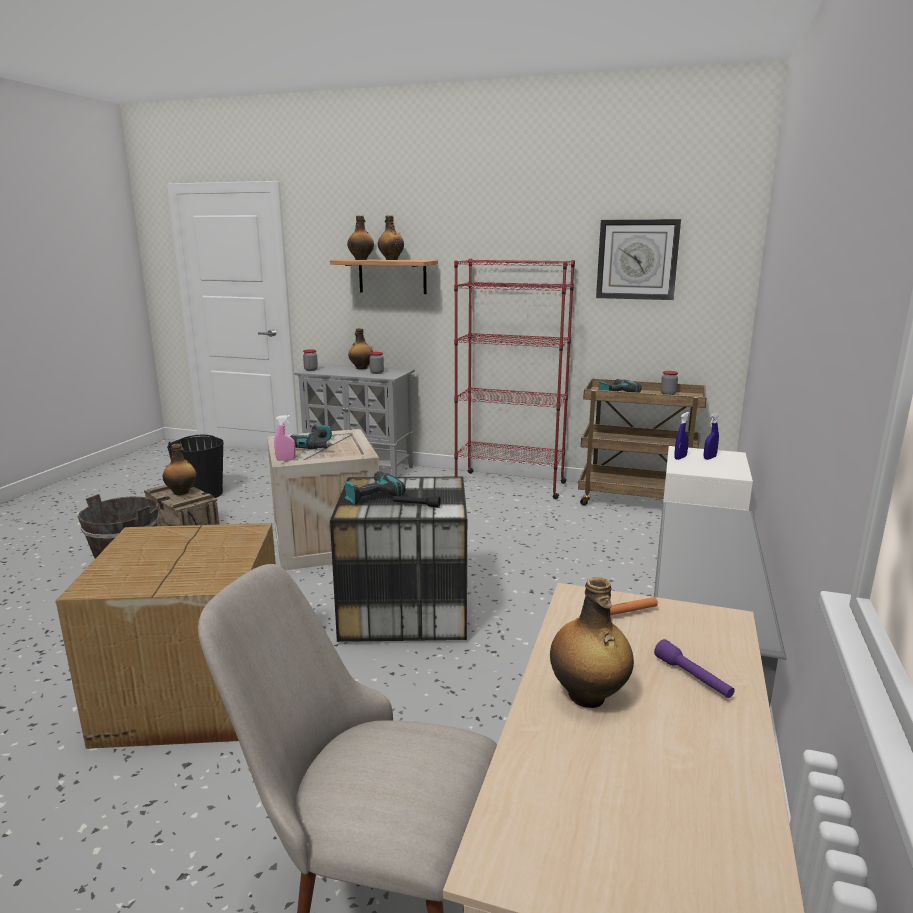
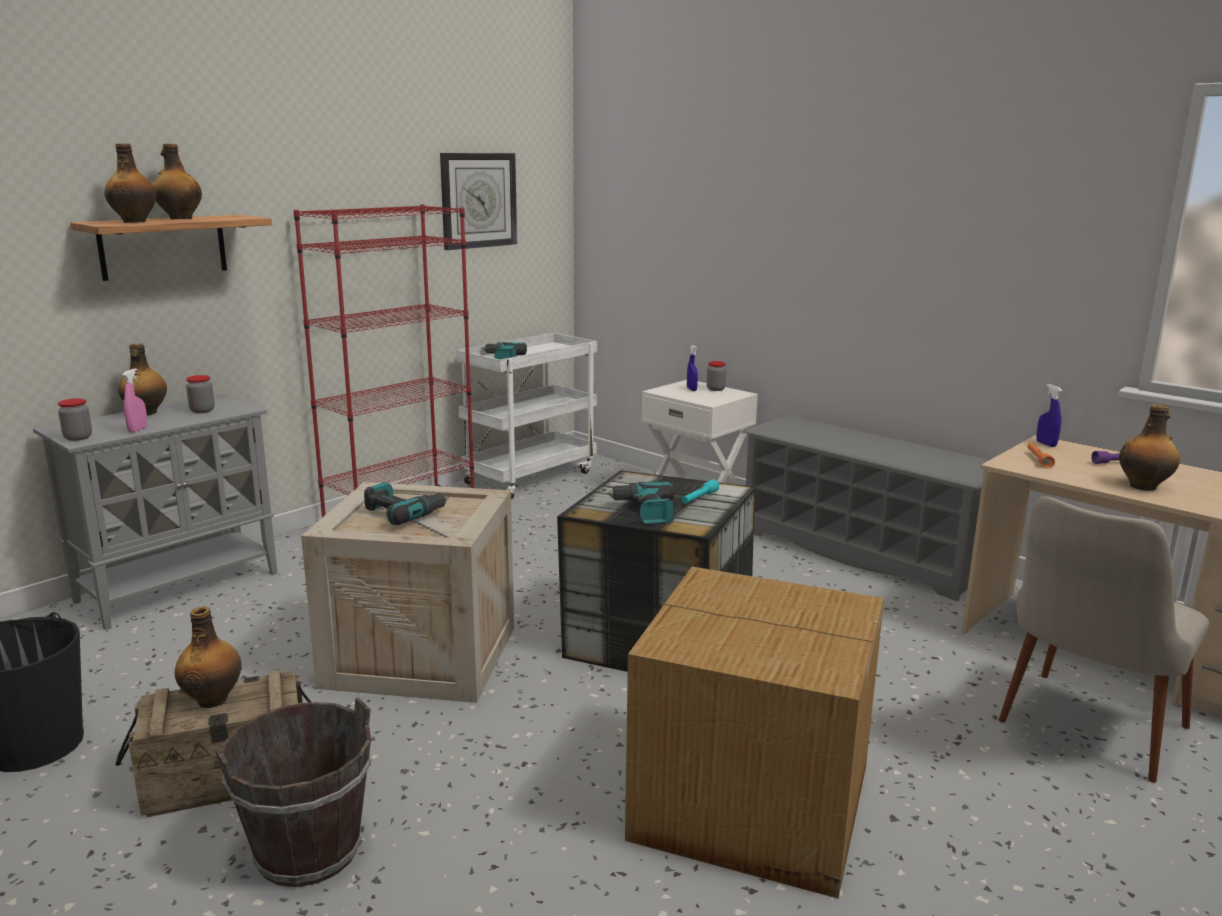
camera: 65 degrees left, 0 degrees up
(285, 459) = (448, 535): pink spray bottle -> pink spray bottle (138, 430)
(416, 505) = (699, 498): black flashlight -> turquoise flashlight
(636, 500) = (530, 477): brown cart -> white cart
(668, 394) = (536, 349): jar -> jar (715, 389)
(680, 457) = (680, 395): blue spray bottle -> blue spray bottle (1046, 444)

